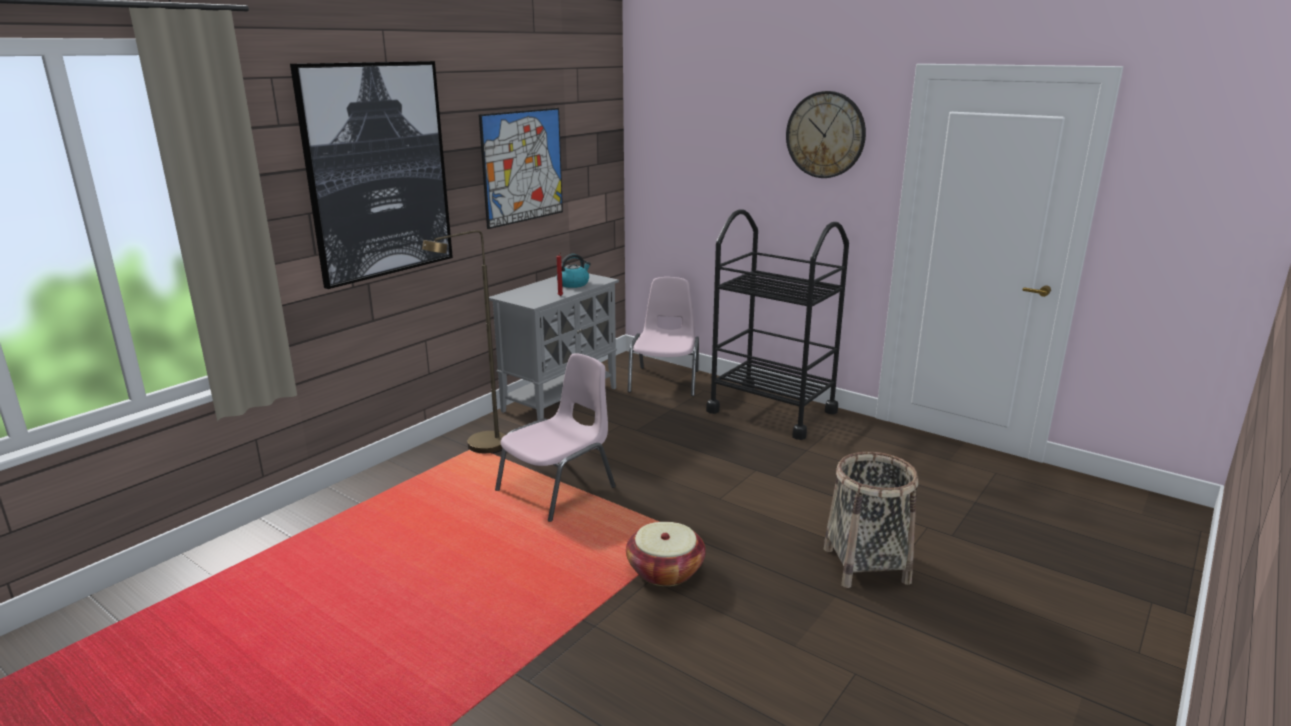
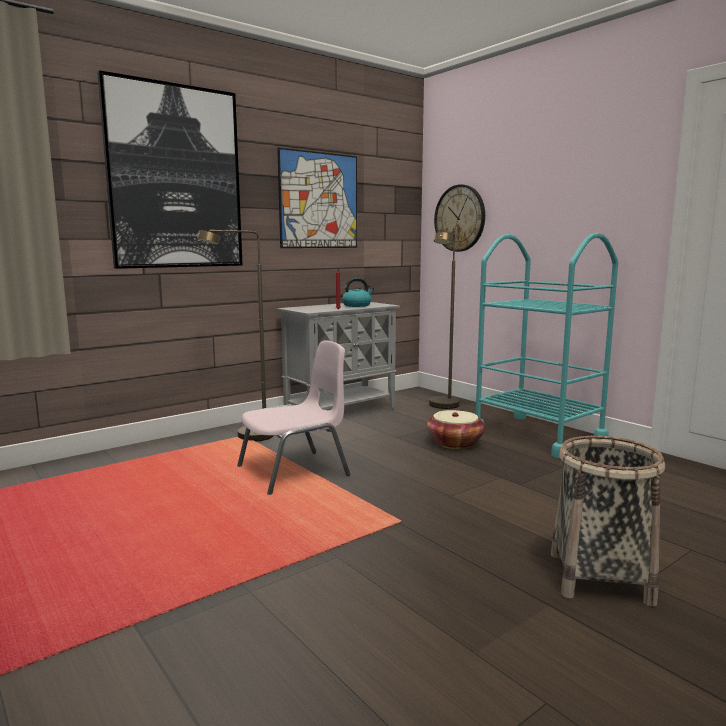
camera: 15 degrees right, 10 degrees down
(665, 381) = (443, 407): pink chair -> brown floor lamp
(665, 570) = (358, 550): basket -> basket (454, 443)
(772, 411) = (537, 435): black cart -> turquoise cart
(825, 135) = (595, 160): wall clock -> wall clock (460, 218)

